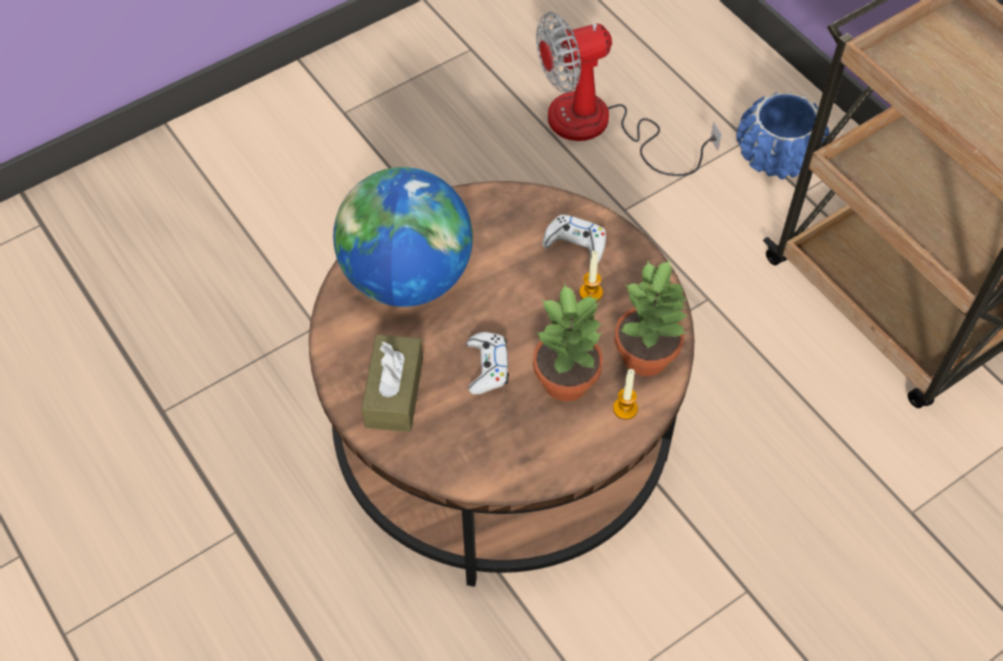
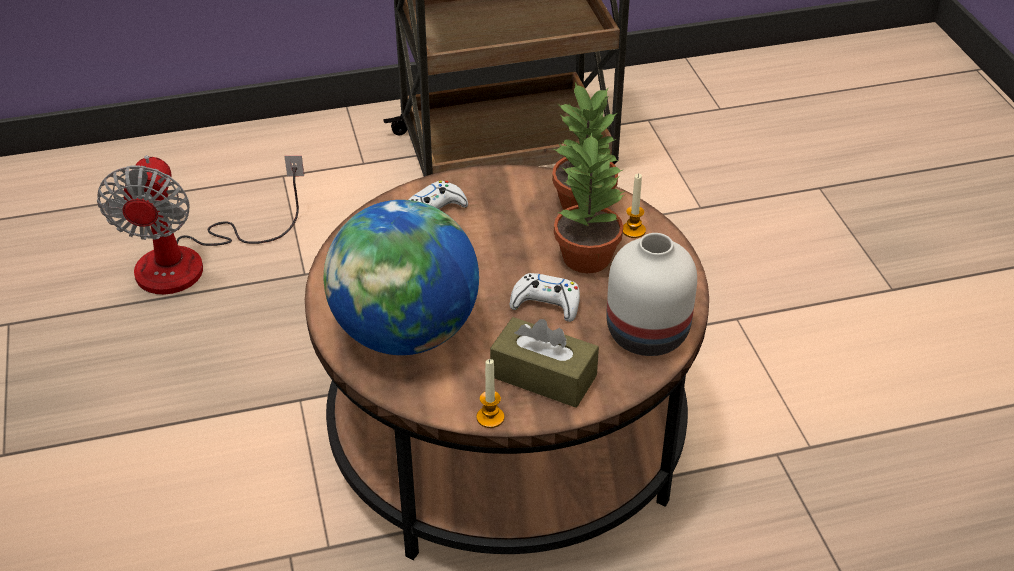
camera: 70 degrees left, 15 degrees down
(478, 458) = (646, 335): none -> white vase
(591, 293) = (497, 217): candle -> candle (490, 418)
(777, 157) = (315, 164): blue planter -> none

